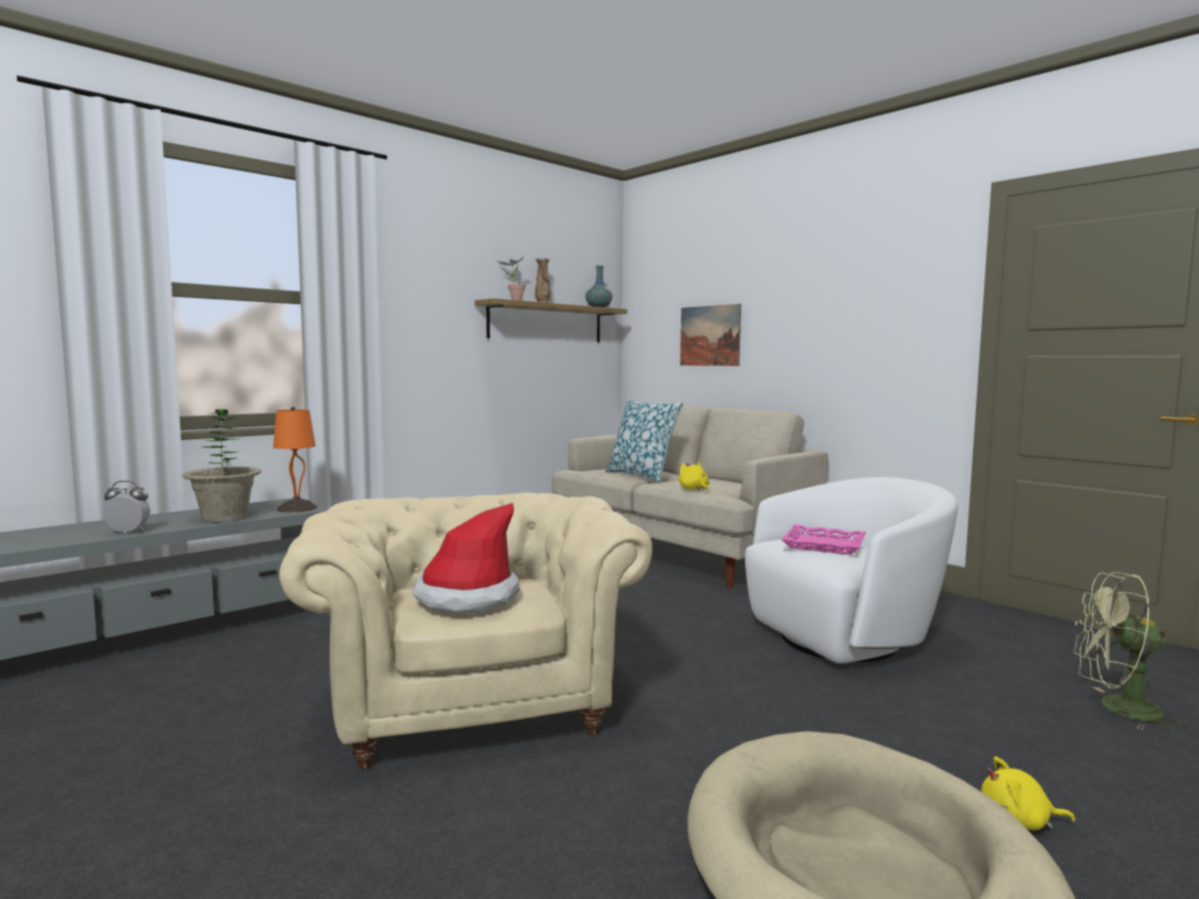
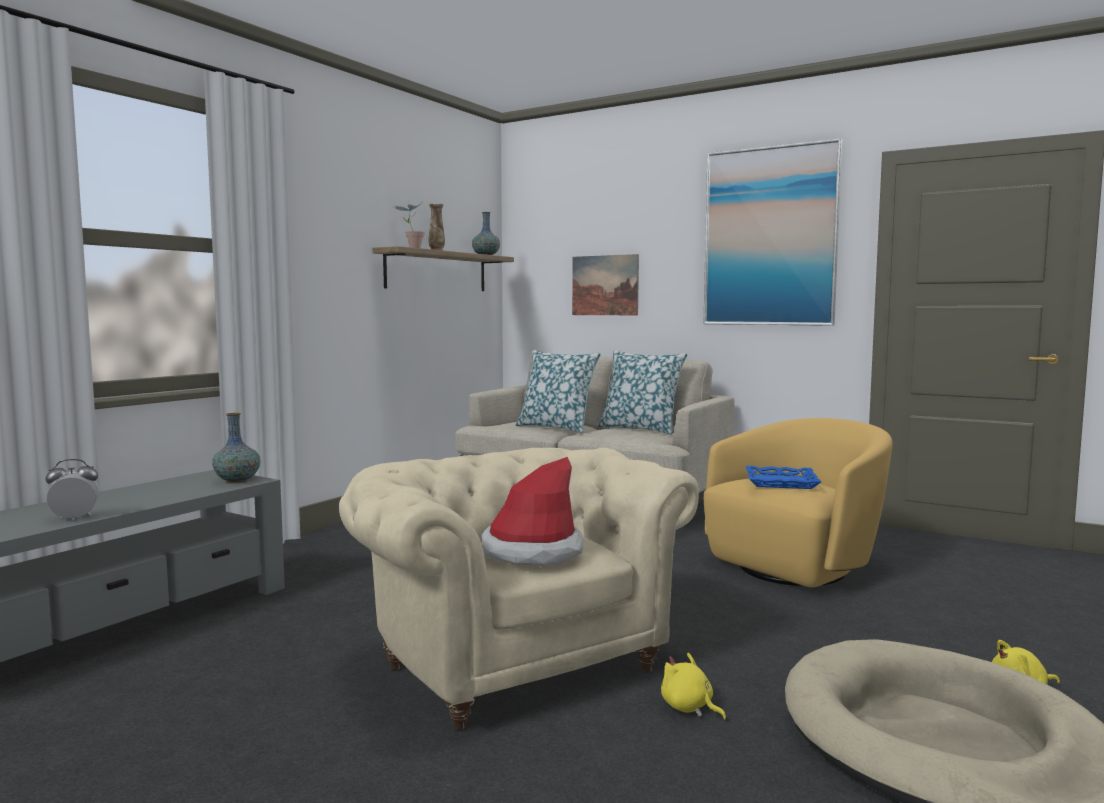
camera: 15 degrees left, 0 degrees up
(225, 517) = (167, 495): potted plant -> none
(298, 508) = (237, 480): orange table lamp -> vase
(694, 489) = (624, 438): yellow plush toy -> yellow plush toy (689, 708)
(724, 480) = (640, 429): none -> pillow
(823, 545) = (781, 482): pink tray -> blue tray
(846, 638) = (797, 566): white armchair -> yellow armchair
(869, 282) = (770, 237): none -> picture
(1117, 709) = (1034, 599): green fan -> none

